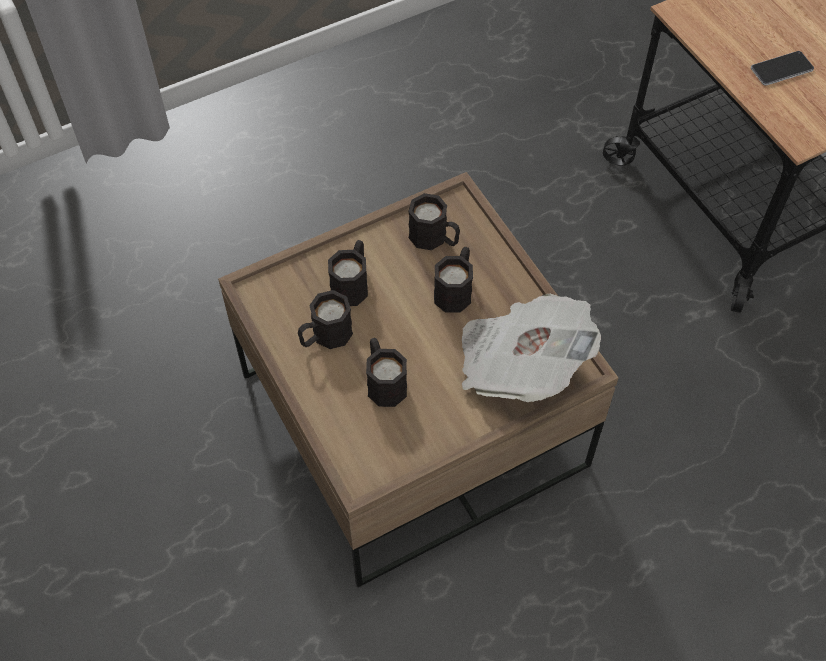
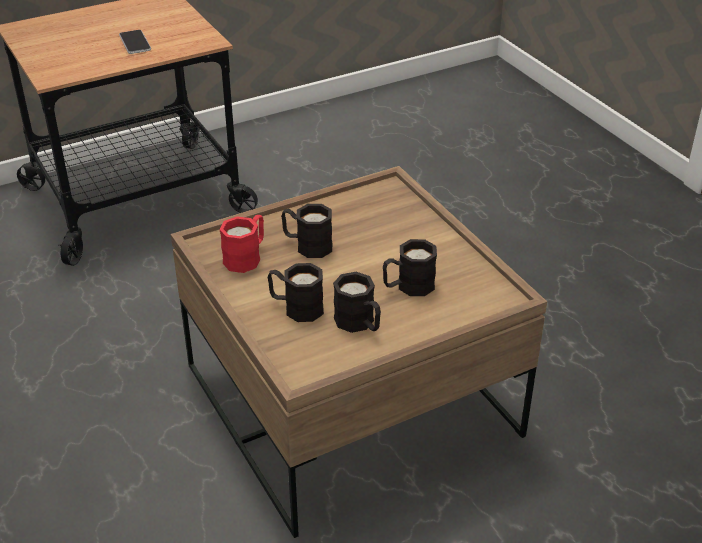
camera: 90 degrees left, 20 degrees down
(434, 238) = (246, 257): black mug -> red mug
(520, 364) = (386, 213): newspaper -> none

